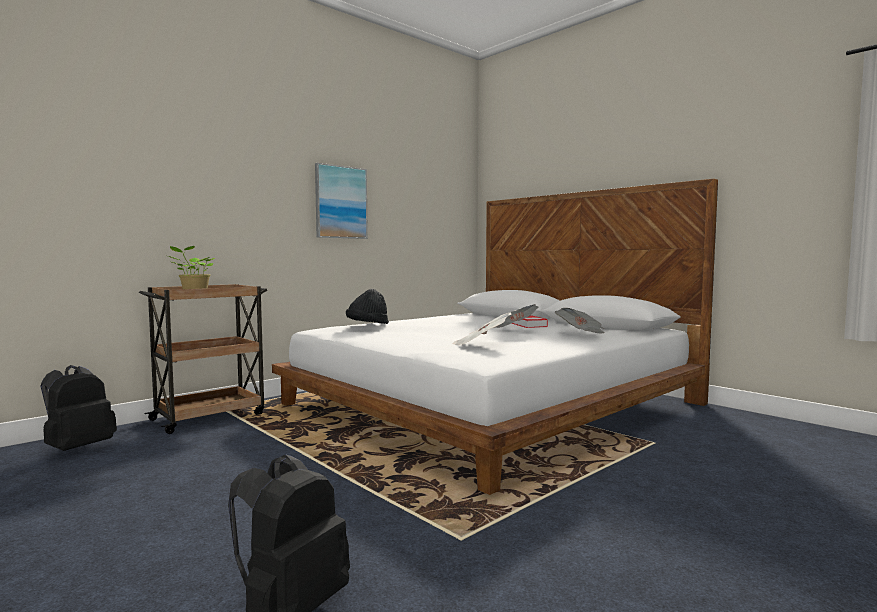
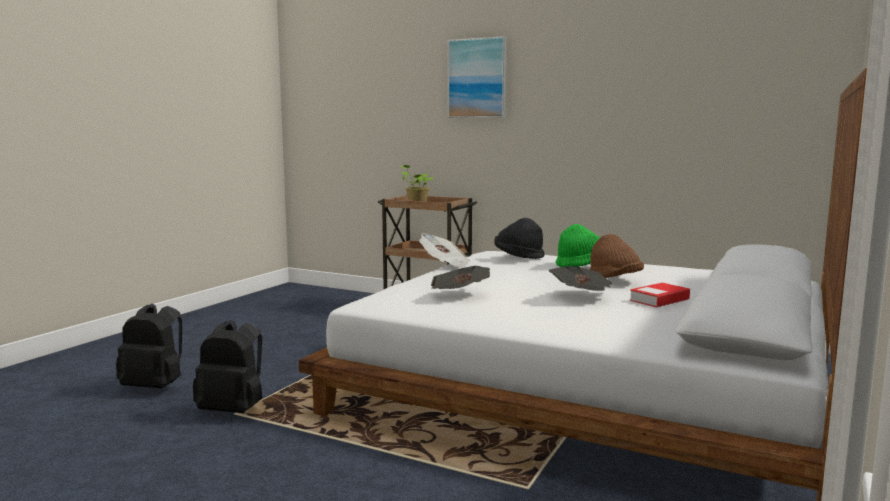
camera: 70 degrees right, 5 degrees up
(78, 448) = (342, 300): black backpack -> black backpack (233, 410)
(340, 202) = (587, 113): picture -> picture (477, 78)
(419, 321) = (581, 265): none -> green hat
(472, 323) = (614, 280): none -> brown hat
(581, 335) = (598, 322): newspaper -> newspaper (445, 265)

